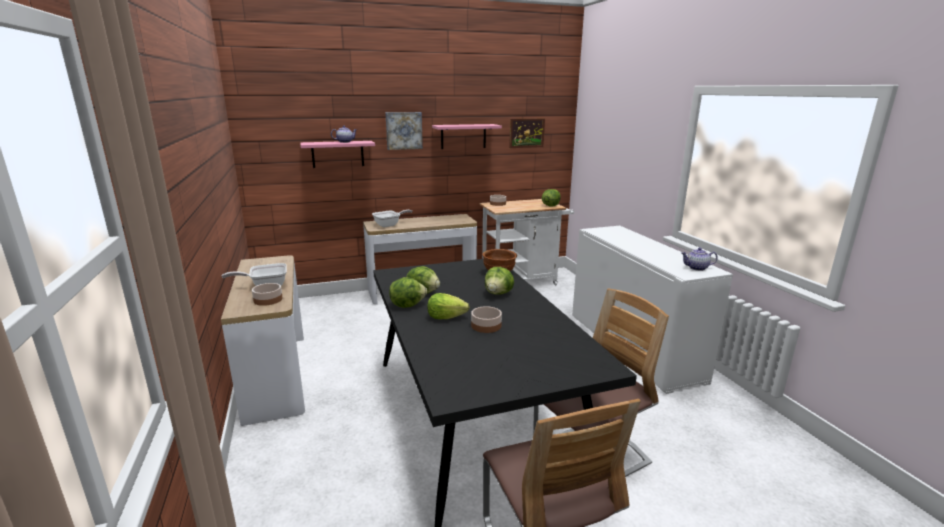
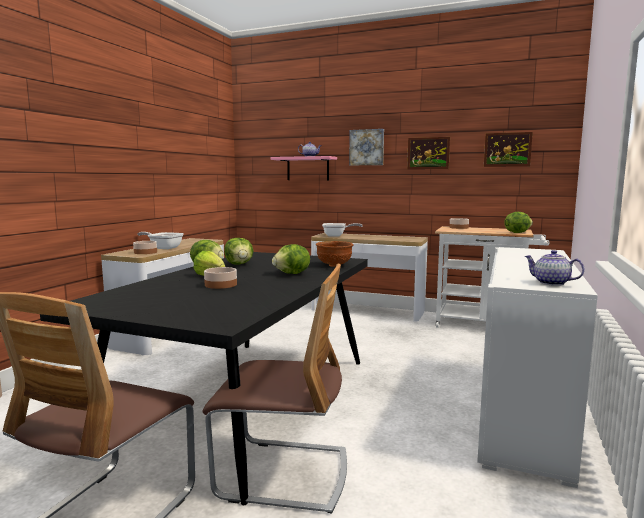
camera: 40 degrees right, 10 degrees down
(463, 136) = (428, 153): pink shelf -> picture

